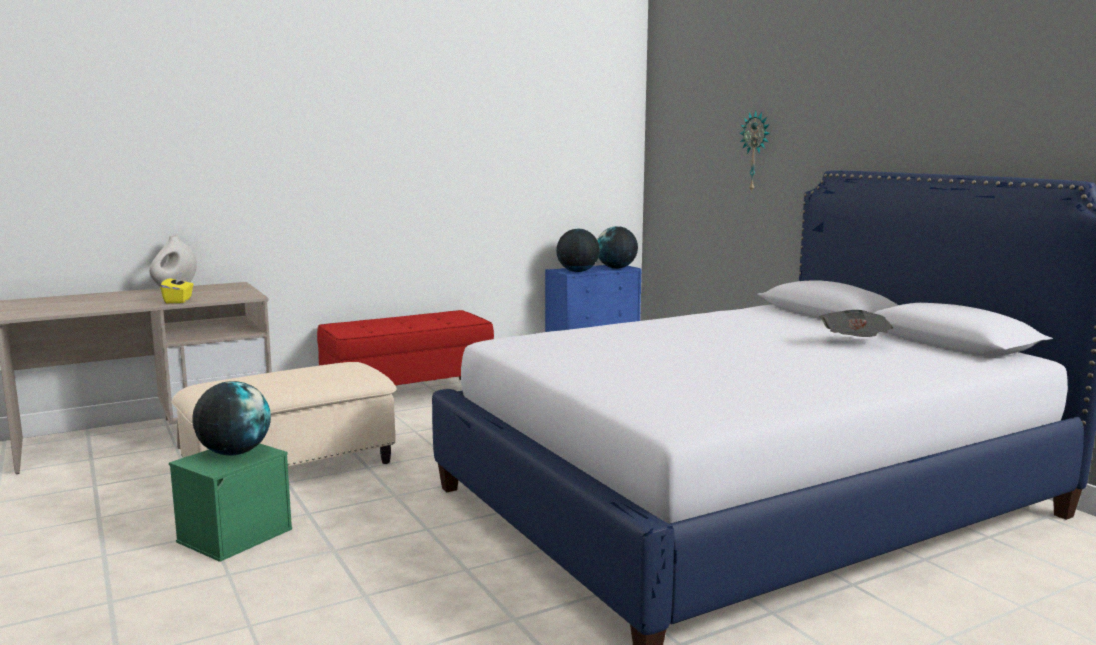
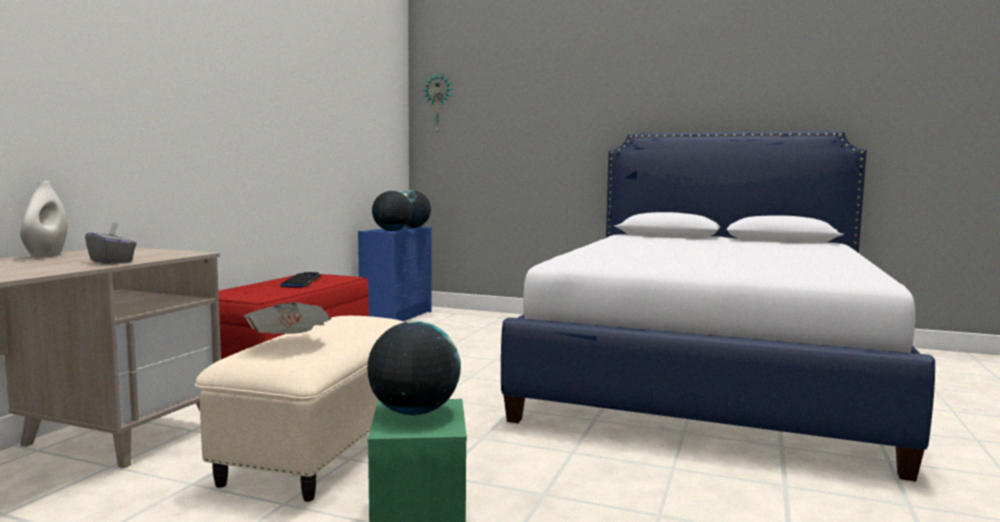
camera: 40 degrees left, 5 degrees down
(178, 301) = (112, 261): yellow tissue box -> grey tissue box
(428, 320) = (302, 281): none -> keyboard
(756, 151) = (544, 123): wall clock -> wall clock (438, 103)
(855, 343) = (747, 244): newspaper -> newspaper (289, 342)

